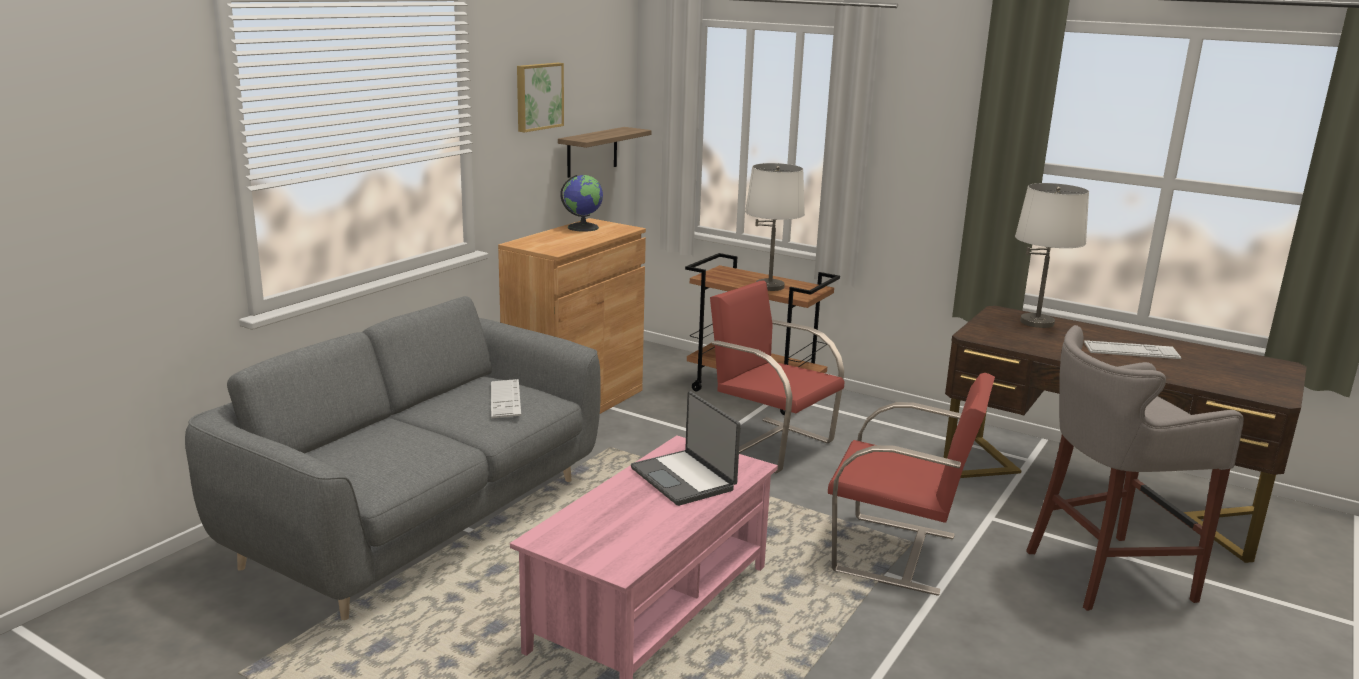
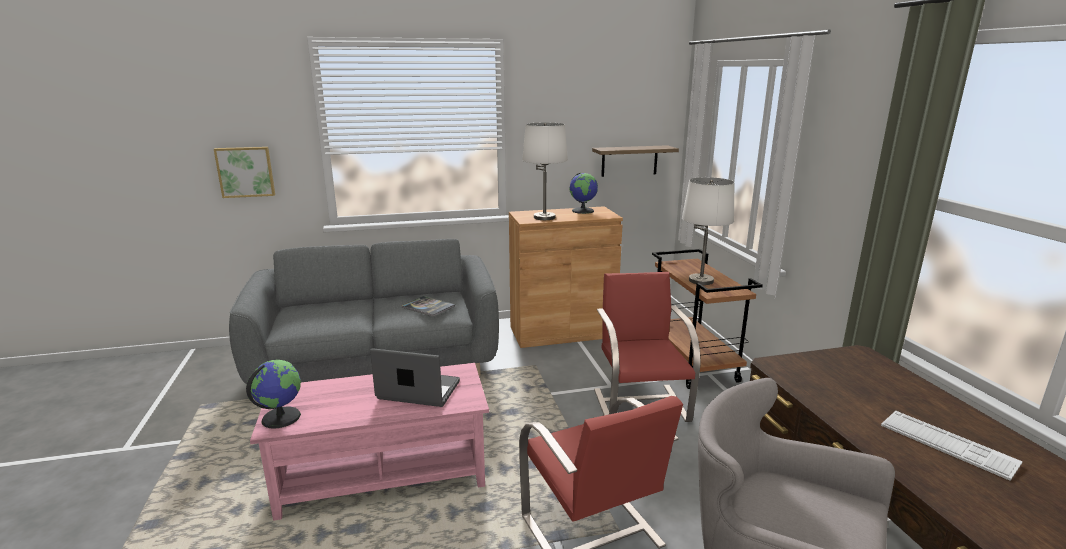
camera: 45 degrees right, 0 degrees up
(505, 399) = (428, 307): keyboard -> book
(538, 96) = (573, 116): picture -> picture (245, 171)
(605, 558) = (280, 417): none -> globe
(684, 479) = (418, 391): laptop -> laptop turned 90 degrees clockwise
(1037, 322) = (882, 375): white table lamp -> white table lamp (544, 217)

